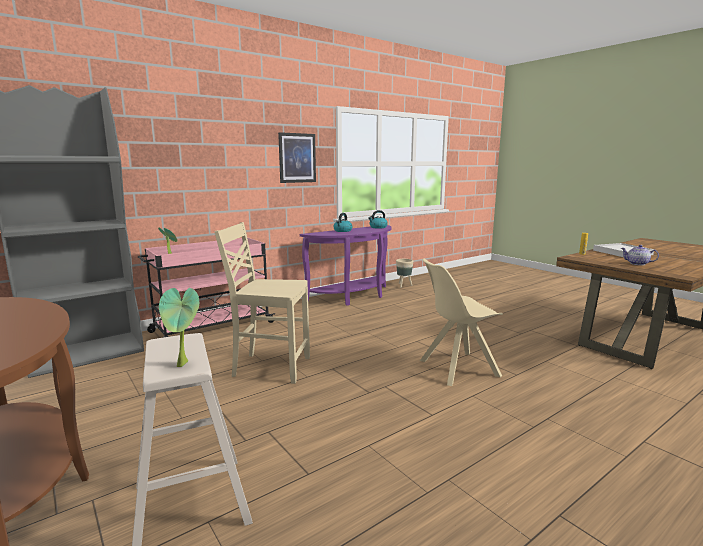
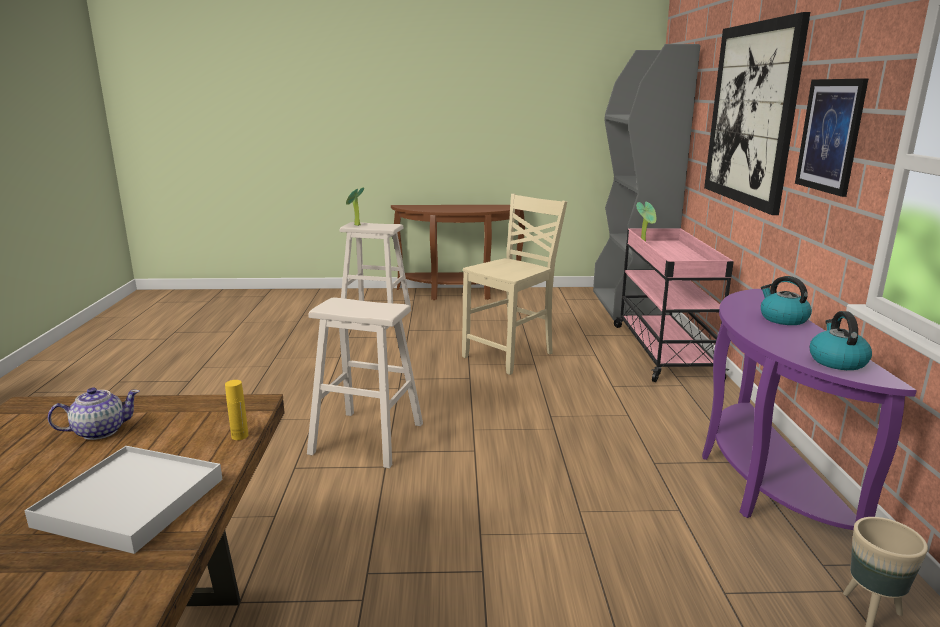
camera: 125 degrees right, 5 degrees up
(215, 150) = (751, 114): none -> picture
(456, 368) = (367, 438): beige chair -> beige stool

